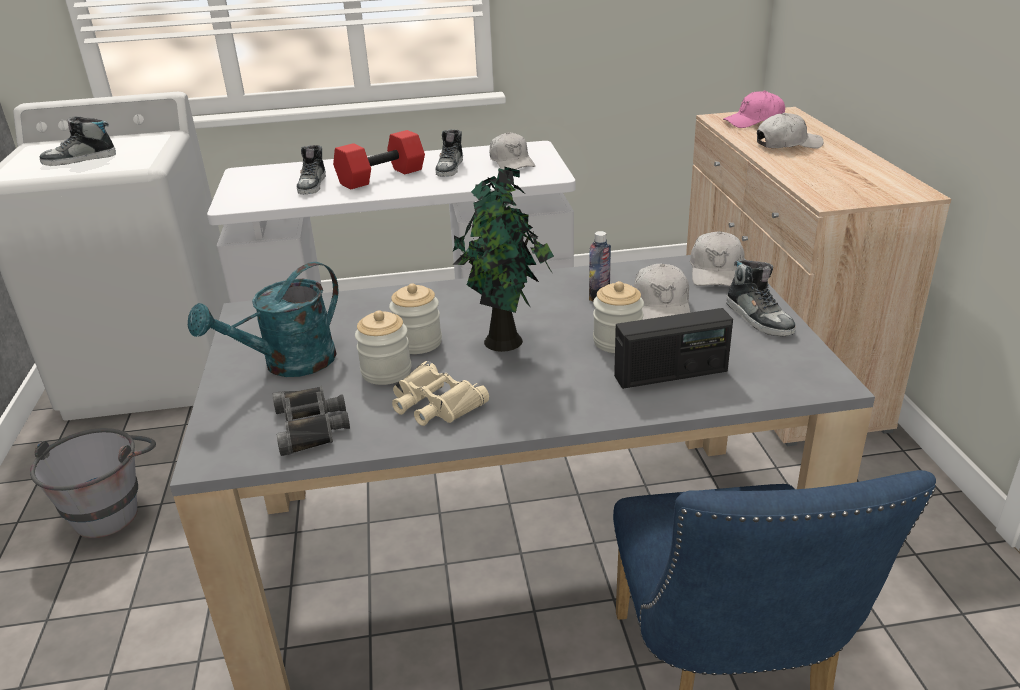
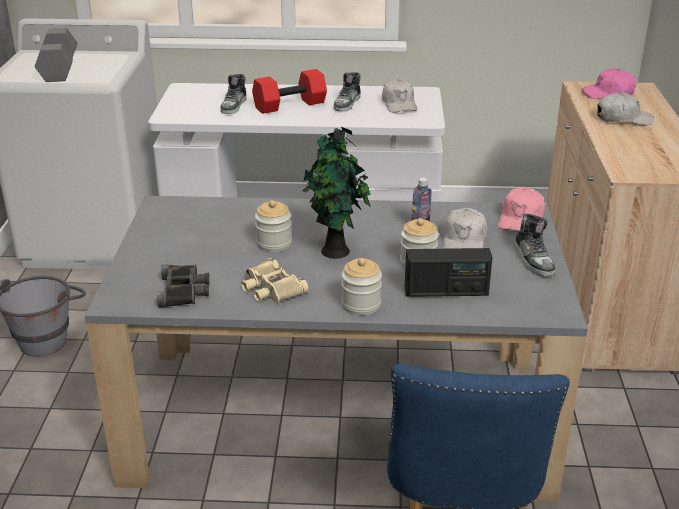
camera: 10 degrees right, 0 degrees up
(80, 159) = (60, 70): shoe -> grey dumbbell
(288, 365) = (179, 247): turquoise watering can -> none
(386, 372) = (245, 261): jar -> jar (361, 305)
(716, 272) = (520, 219): white cap -> pink cap

